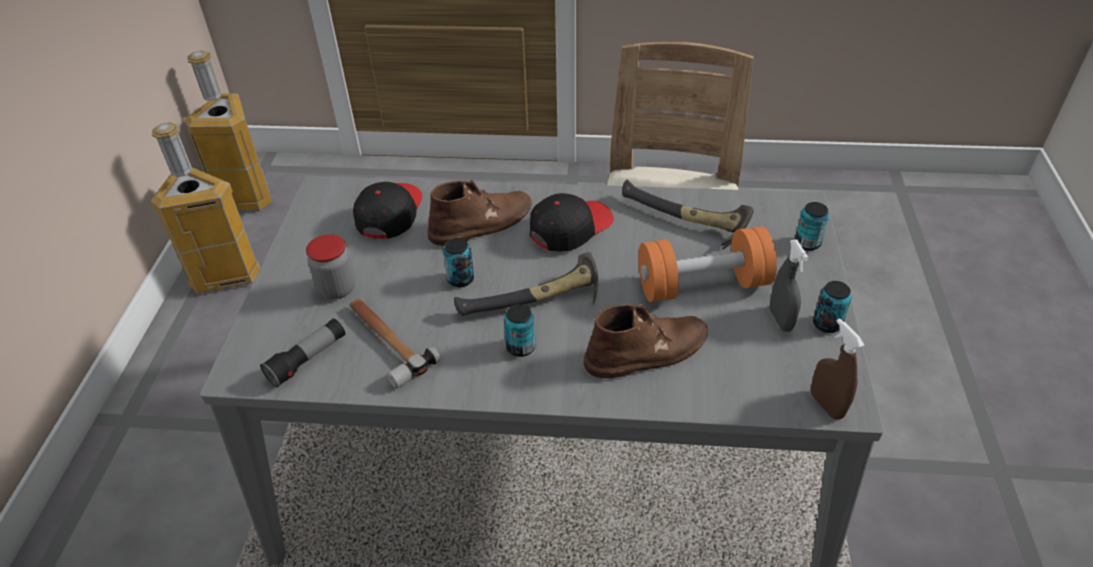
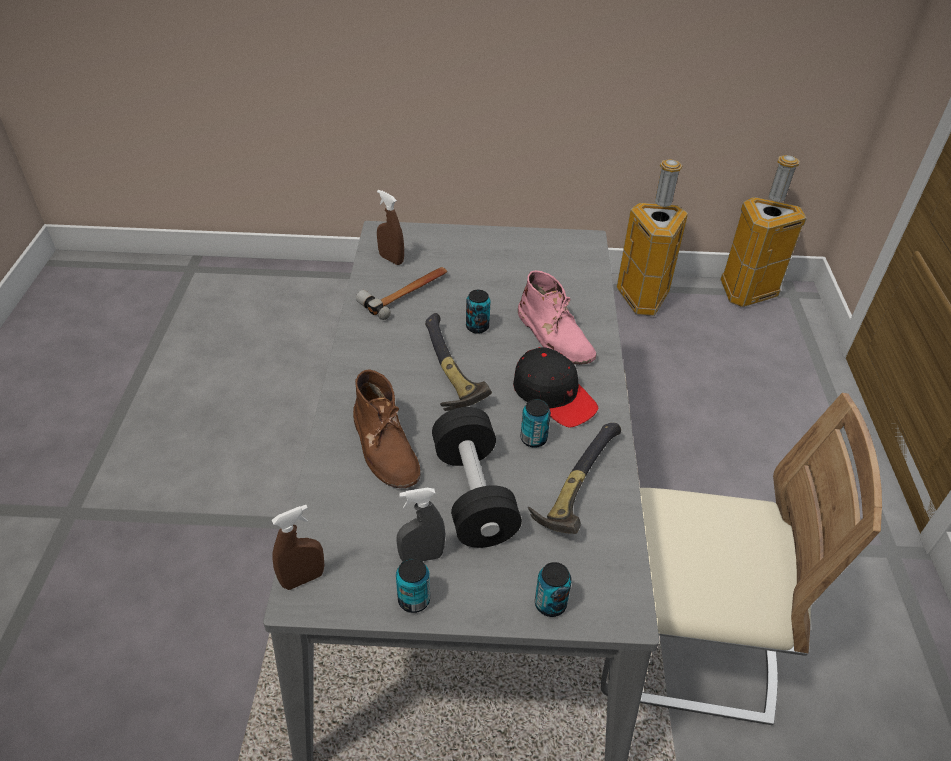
camera: 85 degrees right, 0 degrees up
(308, 359) = (391, 259): flashlight -> brown spray bottle
(337, 288) = (464, 263): jar -> none
(390, 214) = (559, 281): black cap -> none
(482, 222) = (554, 336): brown boot -> pink boot
(520, 347) = (396, 365): can -> can (533, 439)
(702, 285) = (473, 494): orange dumbbell -> black dumbbell

